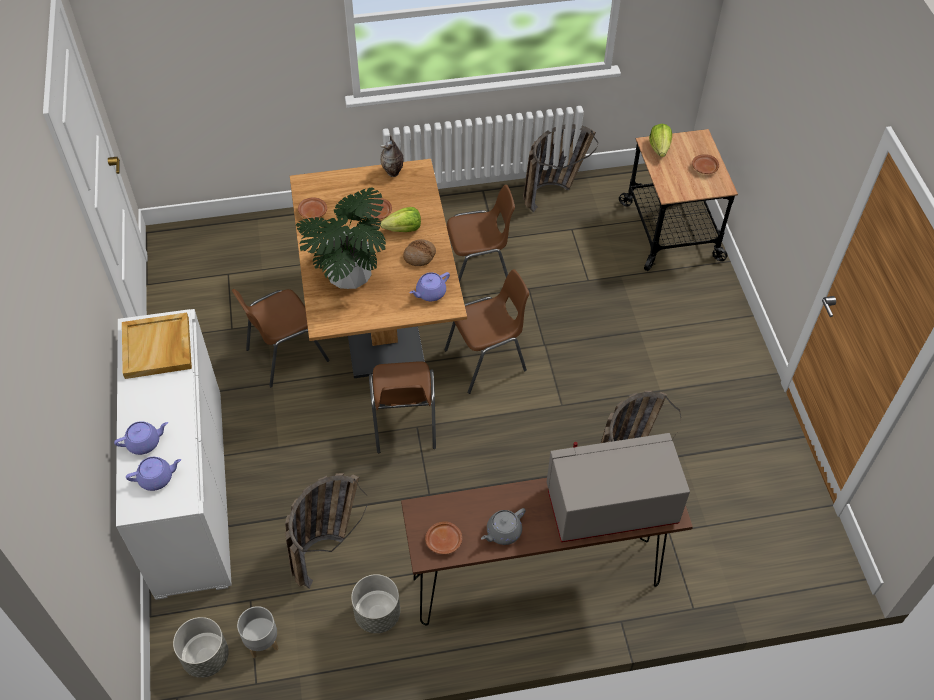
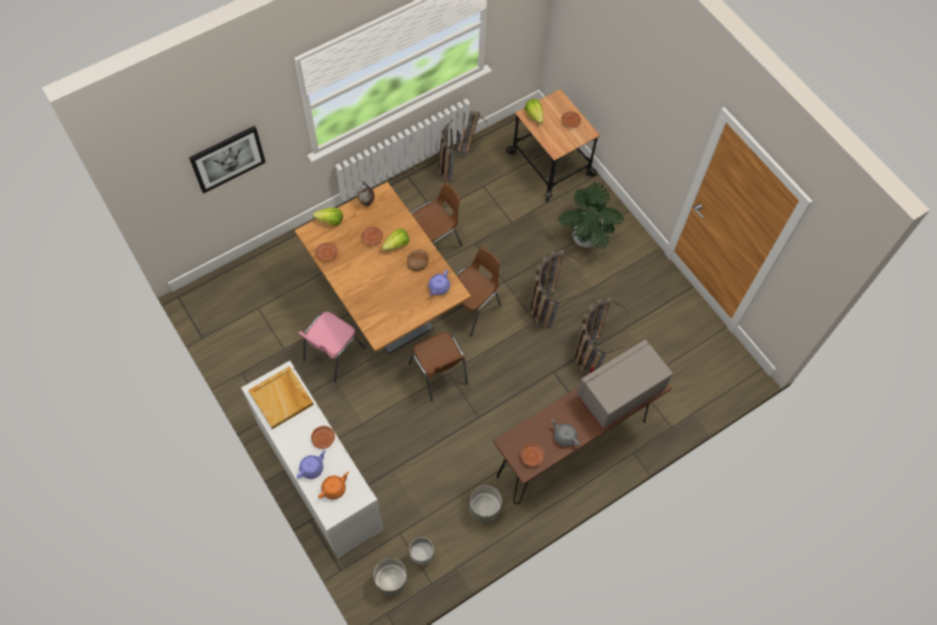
camera: 25 degrees left, 10 degrees up
(157, 478) = (334, 488): purple teapot -> orange teapot
(179, 412) = (323, 438): none -> brown plate
(230, 50) = (227, 158): none -> picture
(285, 355) = (332, 355): brown chair -> pink chair
(326, 548) = (430, 479): basket -> basket (546, 301)
(337, 179) = (330, 221): none -> lettuce
(349, 275) = (378, 294): potted plant -> potted plant (585, 237)
(503, 532) = (564, 436): grey teapot -> grey teapot turned 105 degrees clockwise

